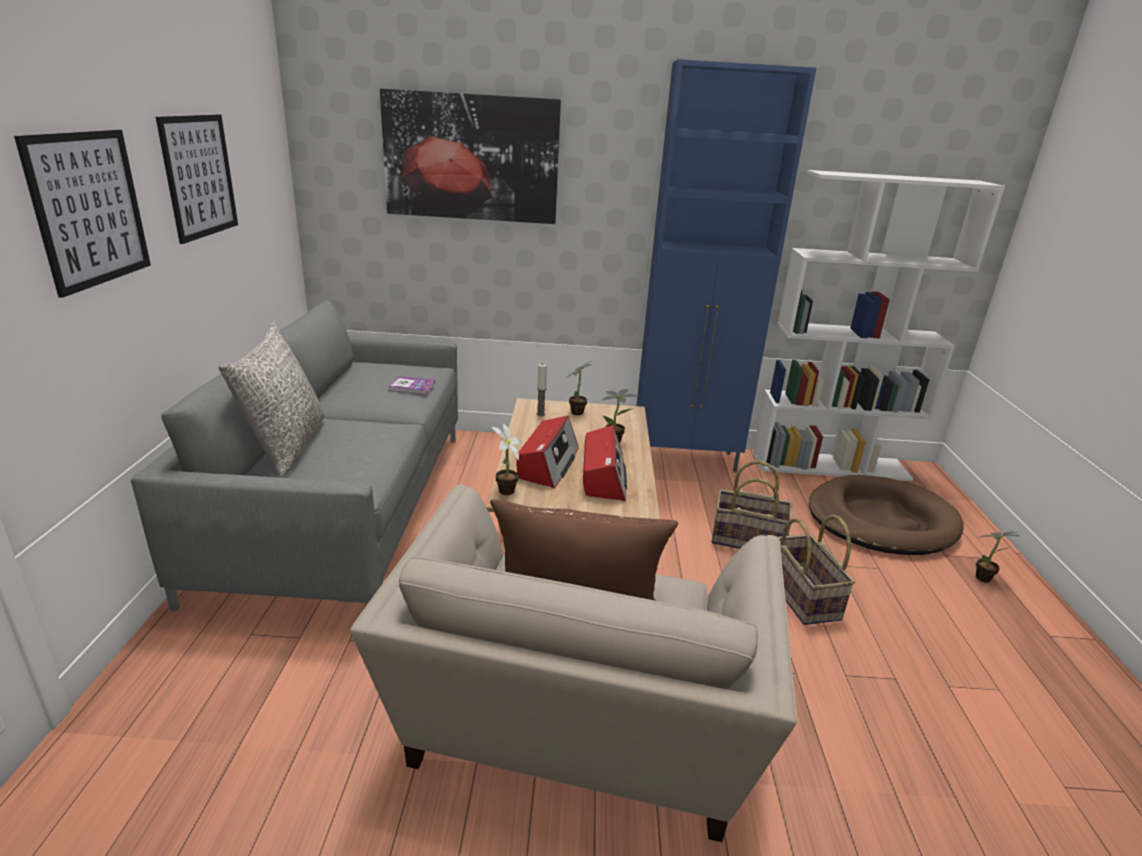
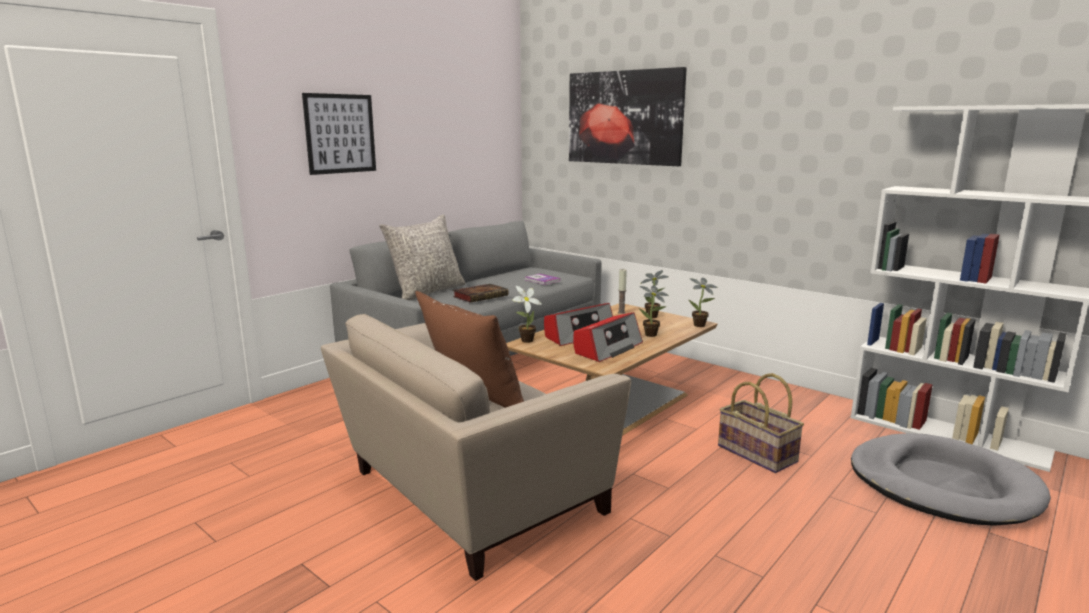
camera: 40 degrees right, 10 degrees down
(199, 176) = (428, 127): picture -> none
(378, 435) = (481, 296): none -> book
(686, 459) = (779, 393): blue cabinet -> none
(803, 597) = (754, 501): basket -> none
(880, 520) = (942, 485): brown dog bed -> grey dog bed
(985, 578) = (1016, 564): potted plant -> potted plant (701, 326)

